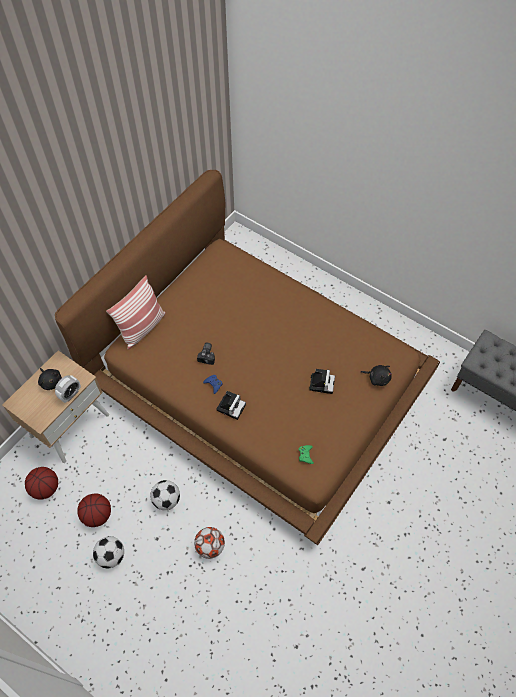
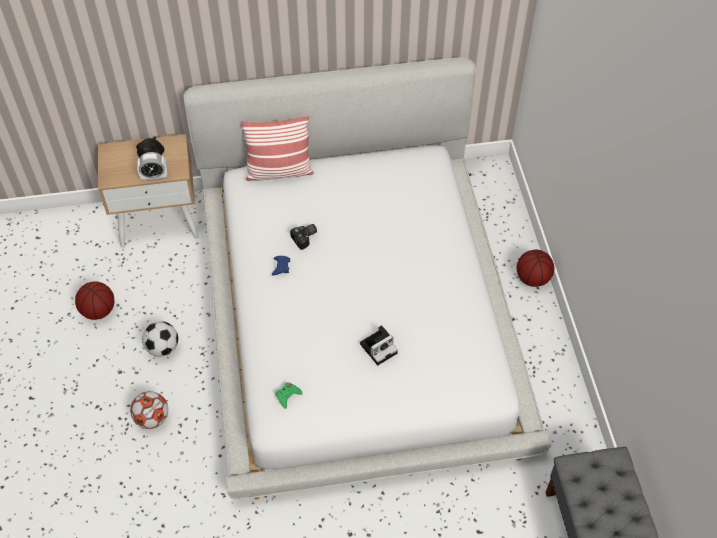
camera: 45 degrees right, 5 degrees down
(45, 488) = (86, 255): basketball -> basketball (532, 278)
(111, 556) = (72, 352): football -> none
(231, 406) = (274, 298): camera -> none
(257, 379) = (358, 315): brown bed -> white bed
(377, 378) = (440, 390): black plush toy -> none

